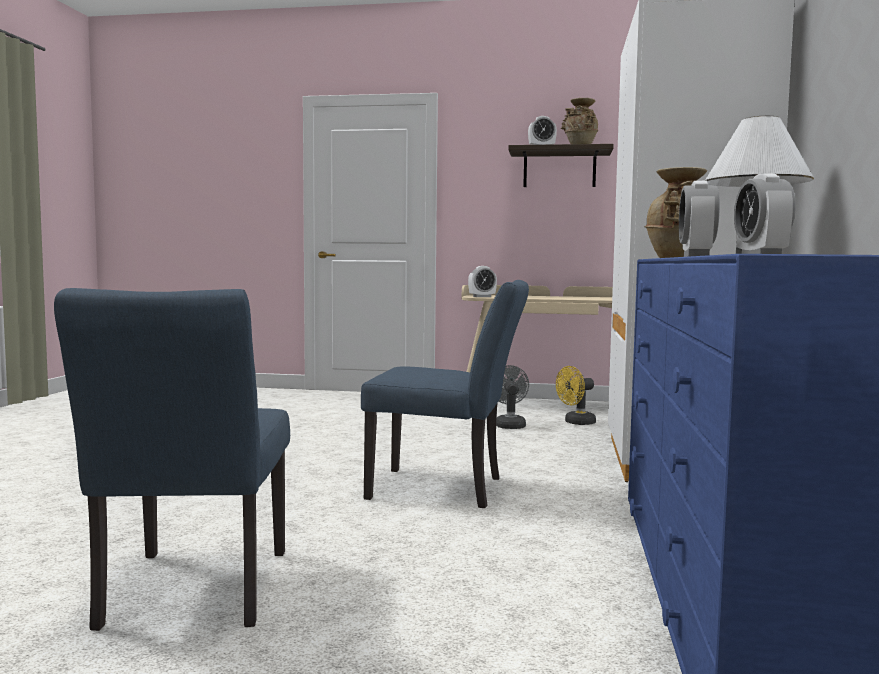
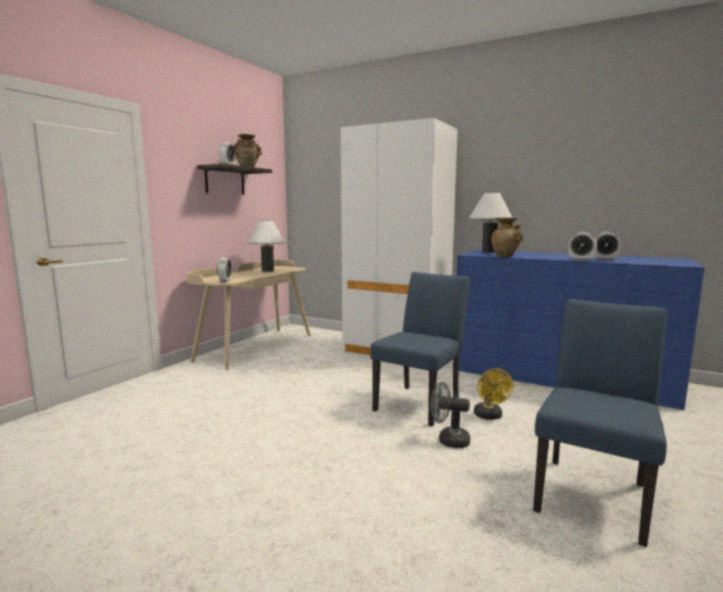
camera: 70 degrees left, 5 degrees up
(191, 595) = (593, 492): blue chair -> blue chair turned 75 degrees counterclockwise
(509, 425) = (289, 365): grey fan -> grey fan (448, 440)
(576, 423) = (303, 350): yellow fan -> yellow fan (490, 416)
(591, 298) = (267, 270): none -> white table lamp

